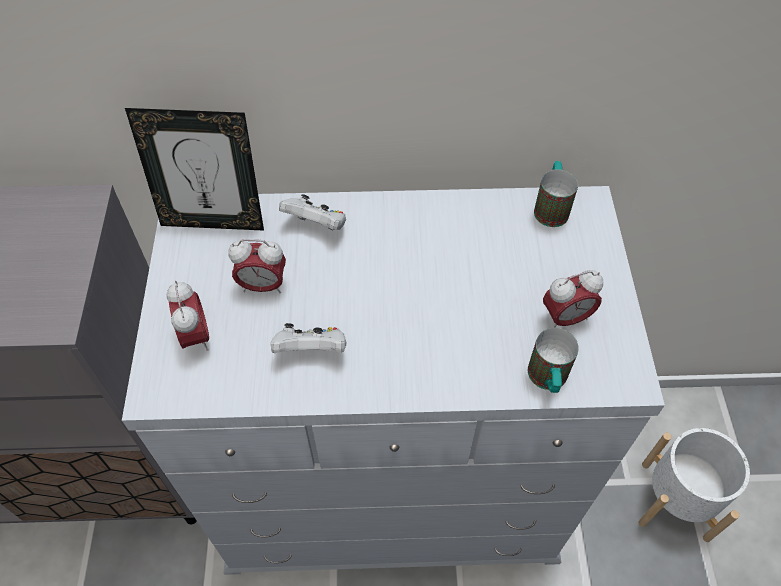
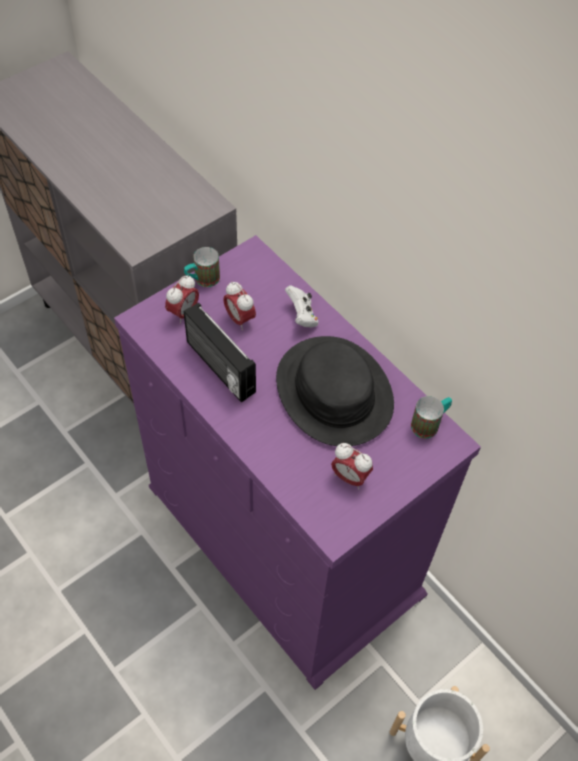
camera: 50 degrees right, 0 degrees up
(213, 221) = (260, 268): picture frame -> none
(311, 350) = (219, 368): white game controller -> radio
(392, 482) = (284, 541): white dresser -> purple dresser
(443, 261) = (333, 392): none -> black hat
(547, 380) = (297, 491): mug -> mug (202, 280)

